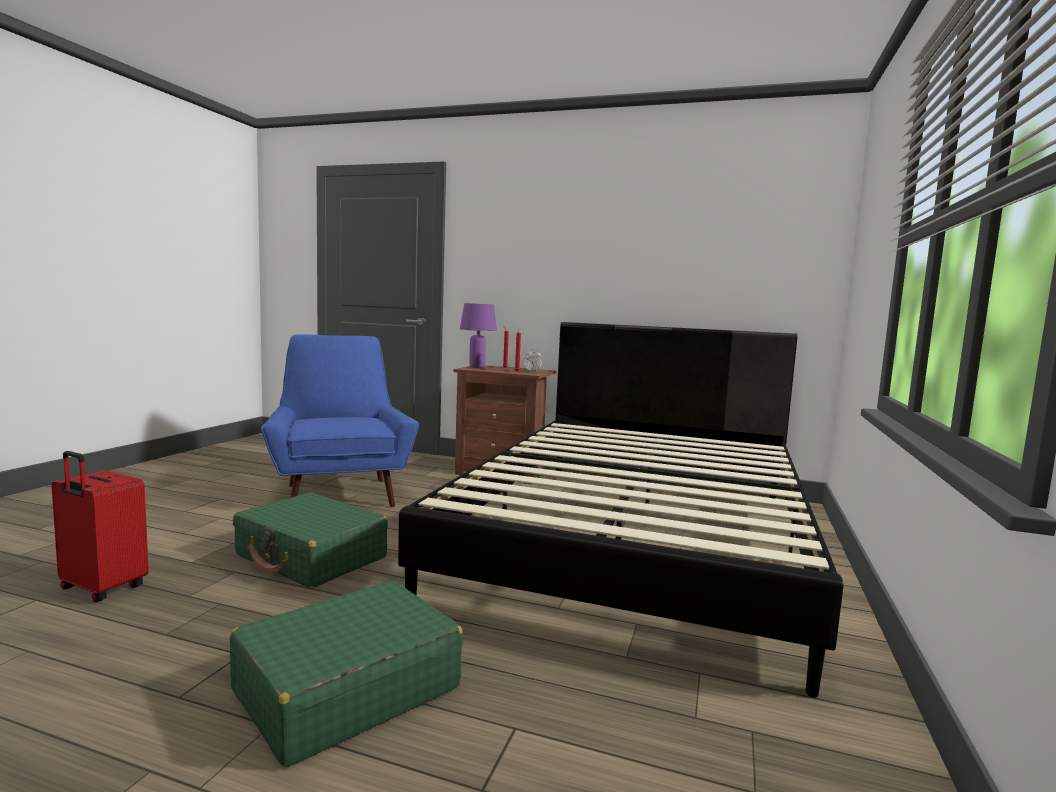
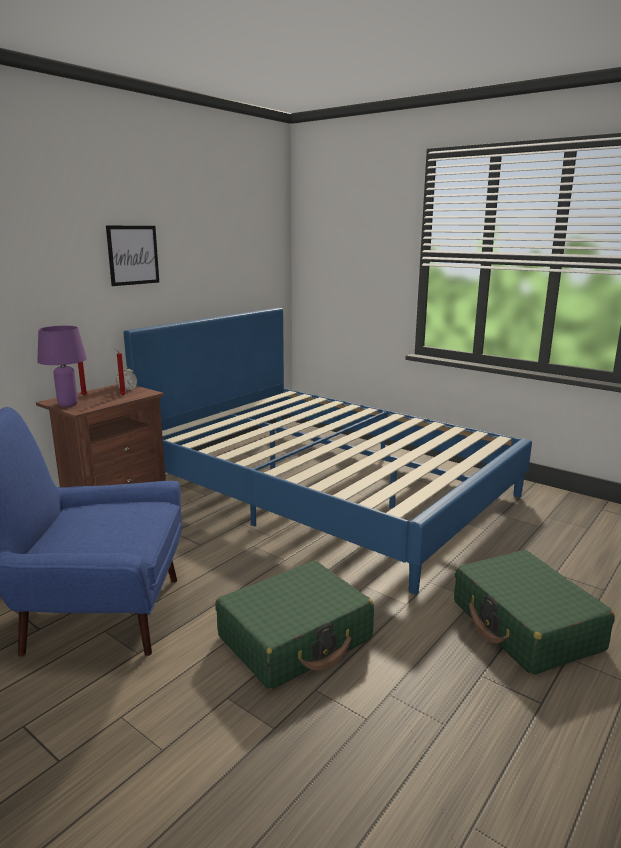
camera: 70 degrees left, 10 degrees up
(101, 589) = (330, 800): red suitcase -> none
(590, 255) = (133, 255): none -> picture
(638, 540) = (327, 488): black bed -> blue bed

